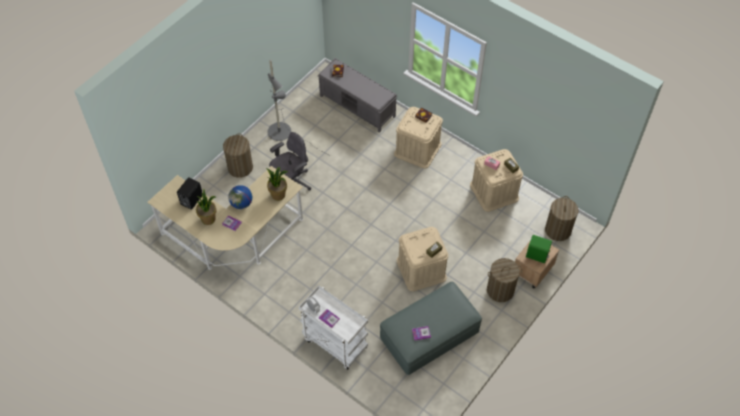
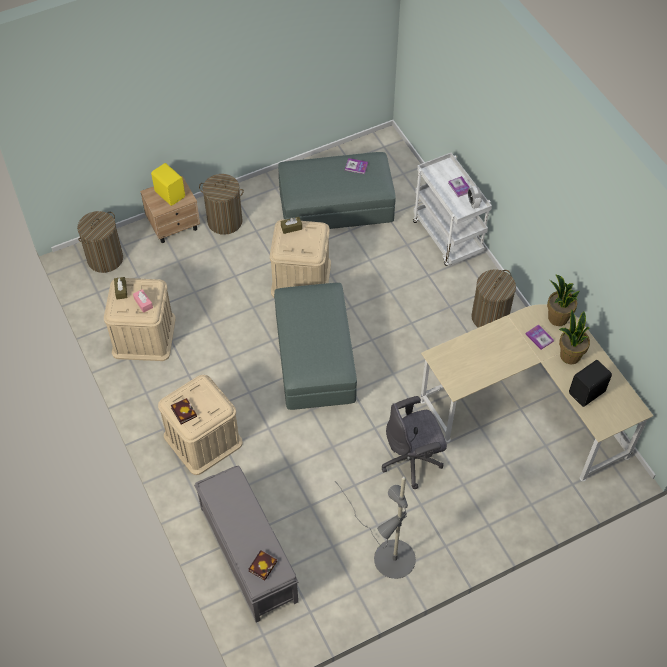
camera: 155 degrees left, 0 degrees up
(240, 167) = (480, 518): laundry basket -> laundry basket (489, 317)
(241, 204) = (516, 360): globe -> none
(278, 195) = (459, 353): potted plant -> potted plant (557, 318)
(380, 219) = (315, 358): none -> grey ottoman
(537, 256) = (170, 194): green speaker -> yellow speaker

